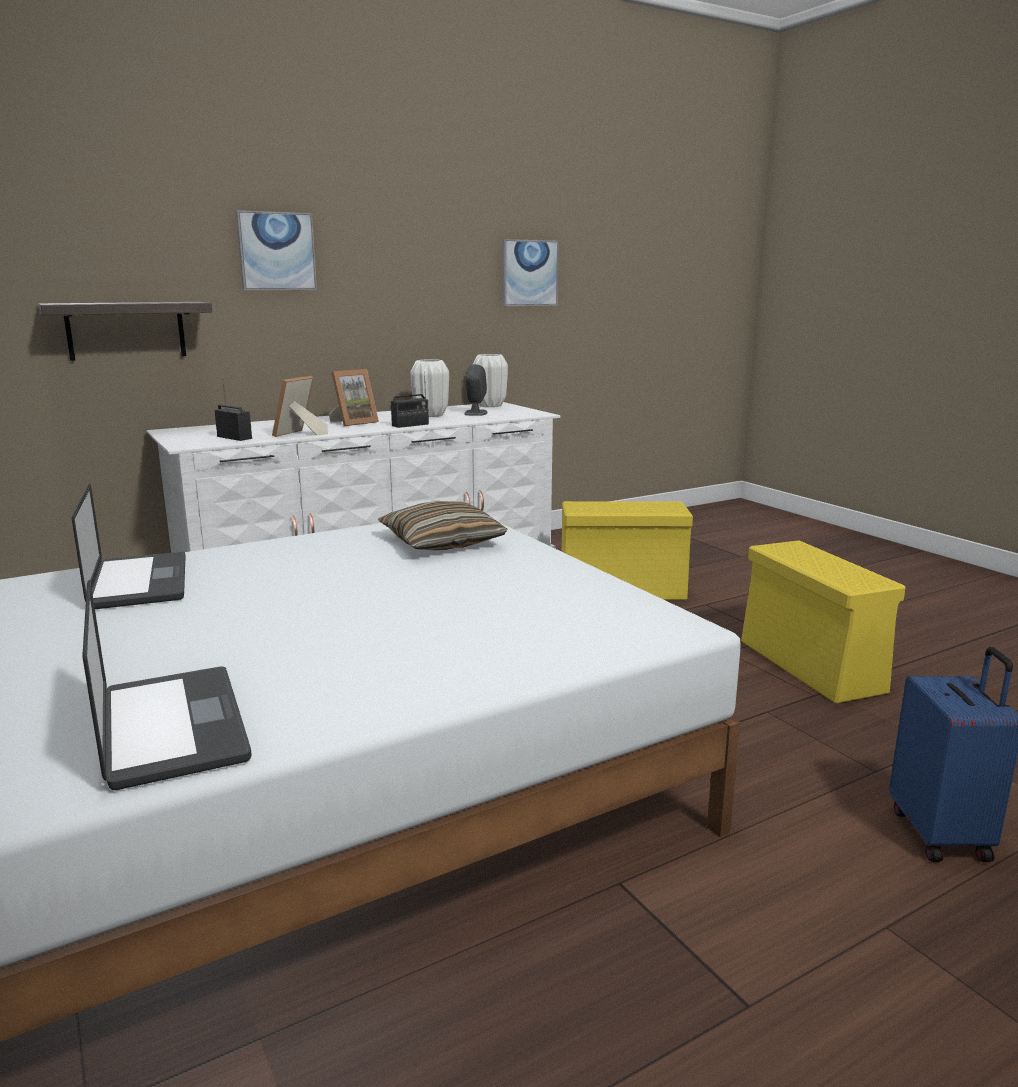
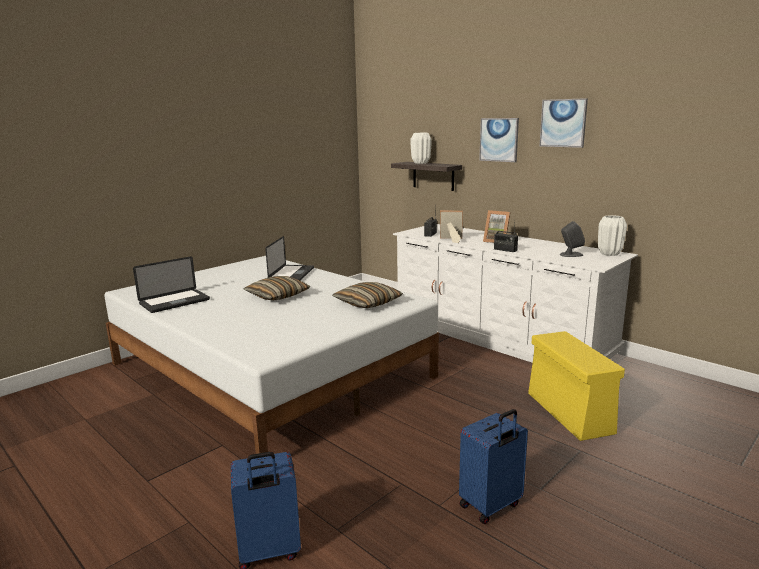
camera: 75 degrees right, 0 degrees up
(139, 582) = (291, 274): laptop -> laptop turned 45 degrees counterclockwise
(300, 602) = (277, 296): none -> pillow
(431, 415) = (546, 249): white vase -> white vase (421, 163)
(529, 273) = (678, 157): picture -> picture (563, 123)
(812, 667) = (491, 506): yellow storage box -> blue suitcase

